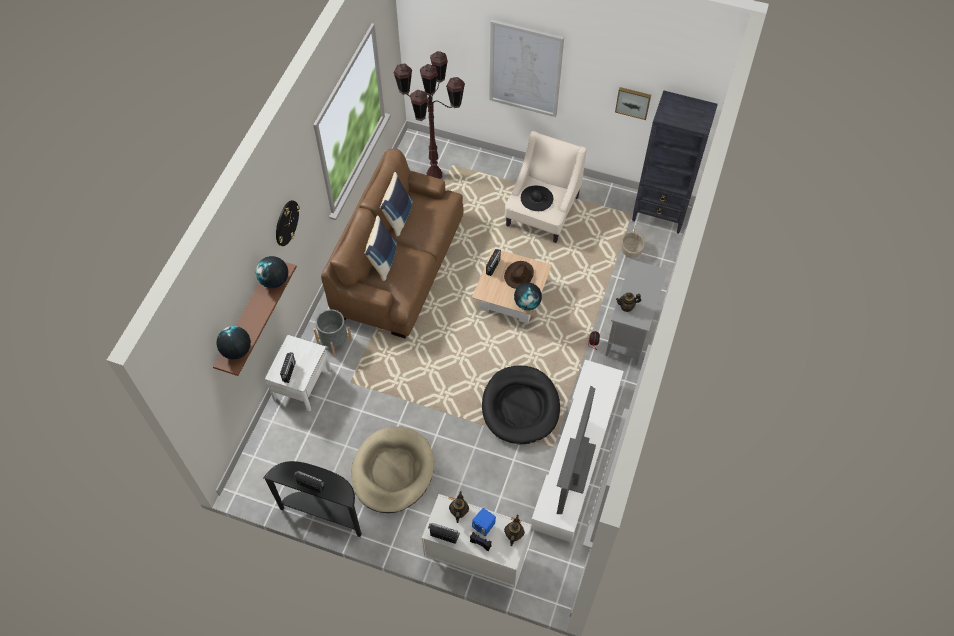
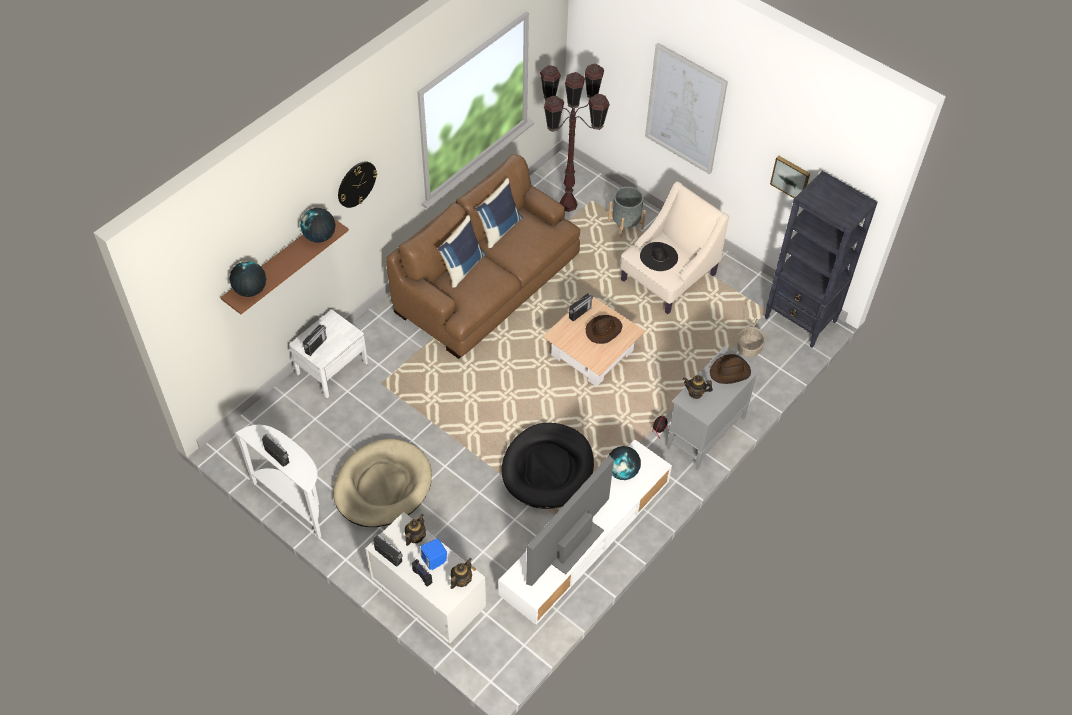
camera: 20 degrees right, 5 degrees down
(324, 512) = (294, 502): black console table -> white console table
(334, 341) = (384, 337): grey planter -> grey planter (625, 224)
(527, 303) = (599, 361): globe -> globe (622, 471)
(645, 279) = (730, 371): none -> brown hat

